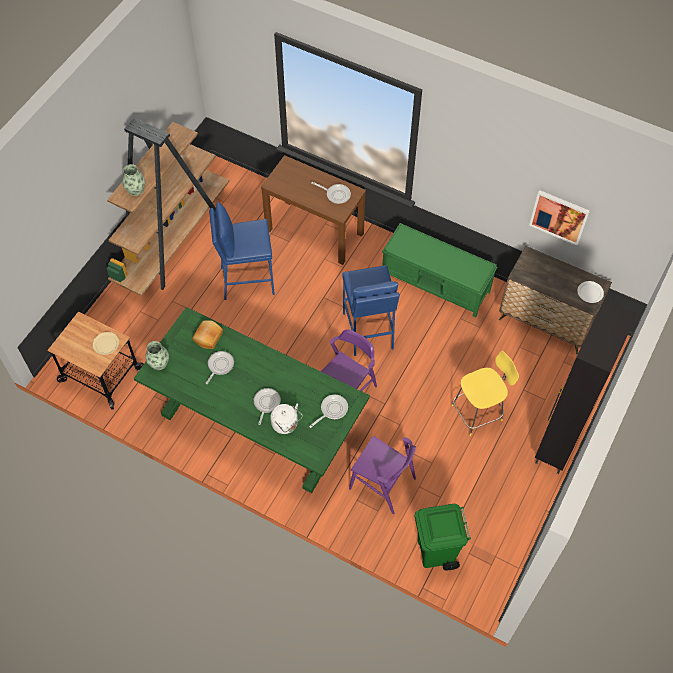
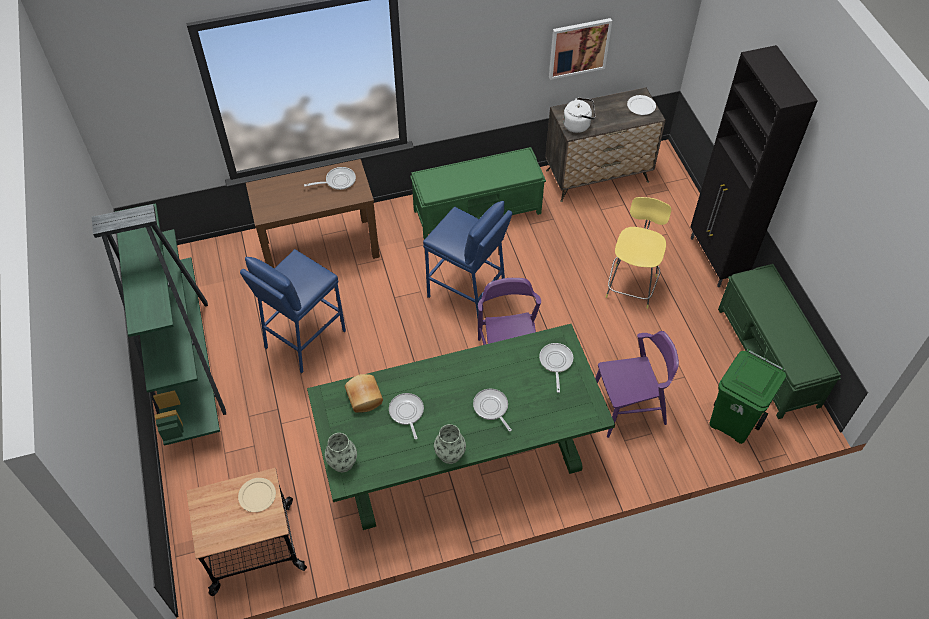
camera: 45 degrees left, 5 degrees down
(135, 189) = (150, 301): vase -> vase (450, 454)
(173, 241) = (184, 361): brown bookcase -> green bookcase
(286, 425) = (532, 410): white kettle -> white kettle (578, 125)
(511, 535) = (768, 357): none -> green bench

